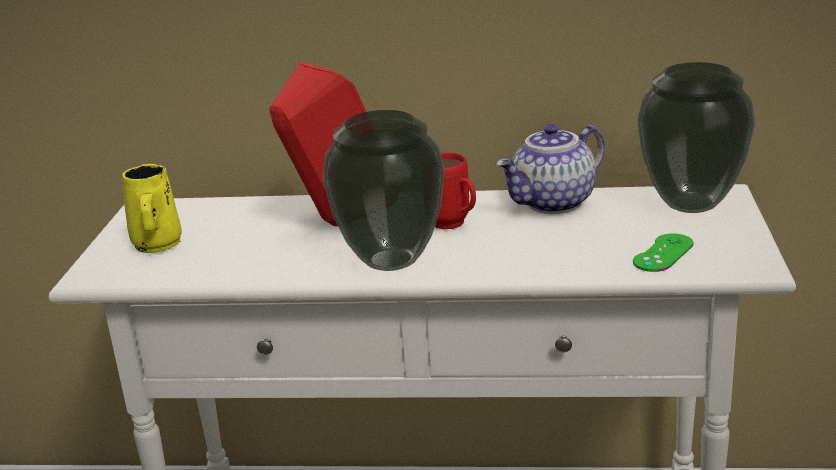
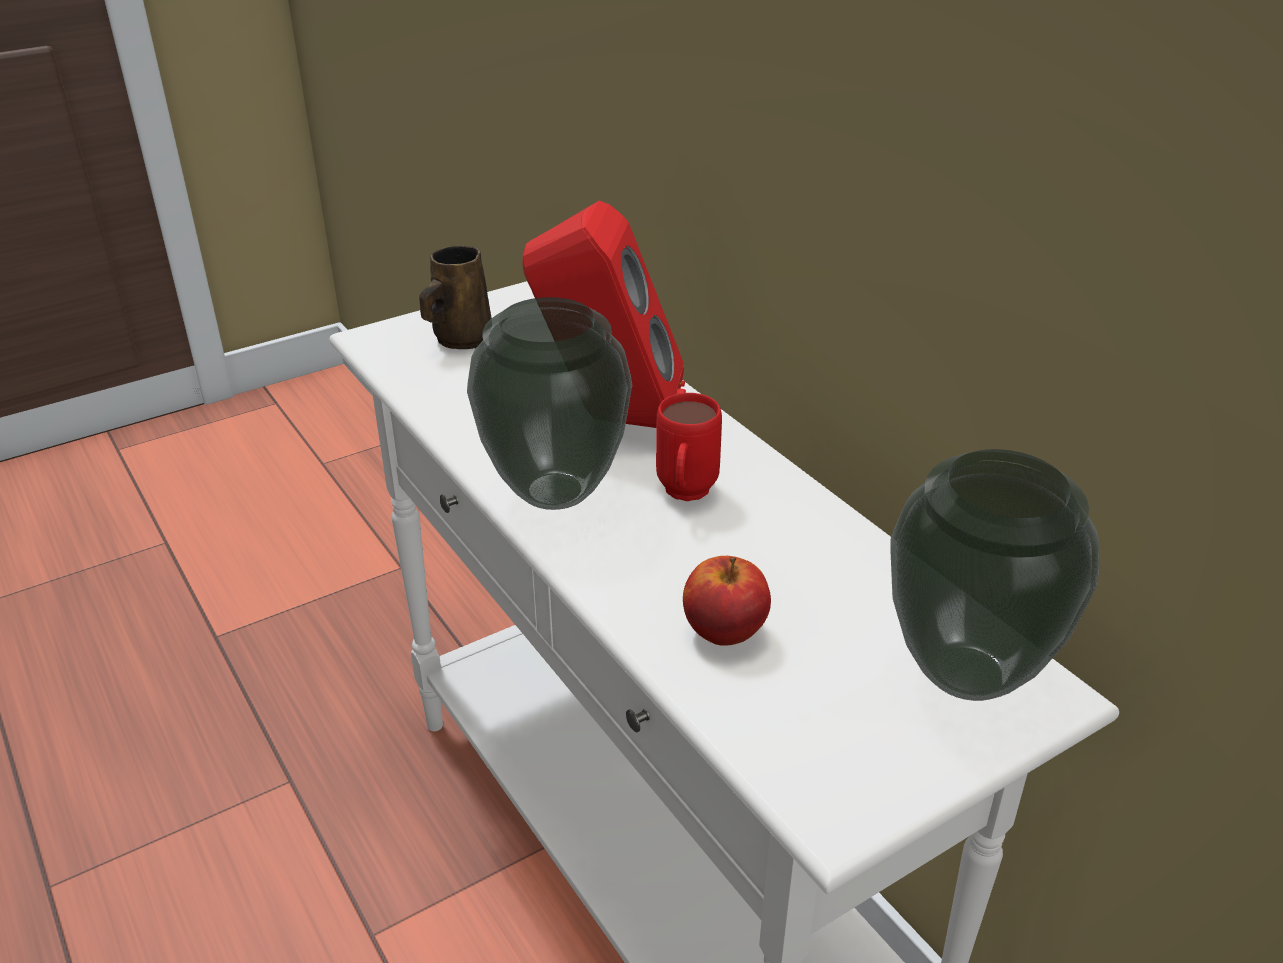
camera: 50 degrees right, 10 degrees up
(157, 245) = (460, 340): yellow mug -> brown mug
(554, 203) = (829, 546): teapot -> none
(588, 250) = (724, 631): none -> apple
(663, 253) = (780, 704): green game controller -> none

